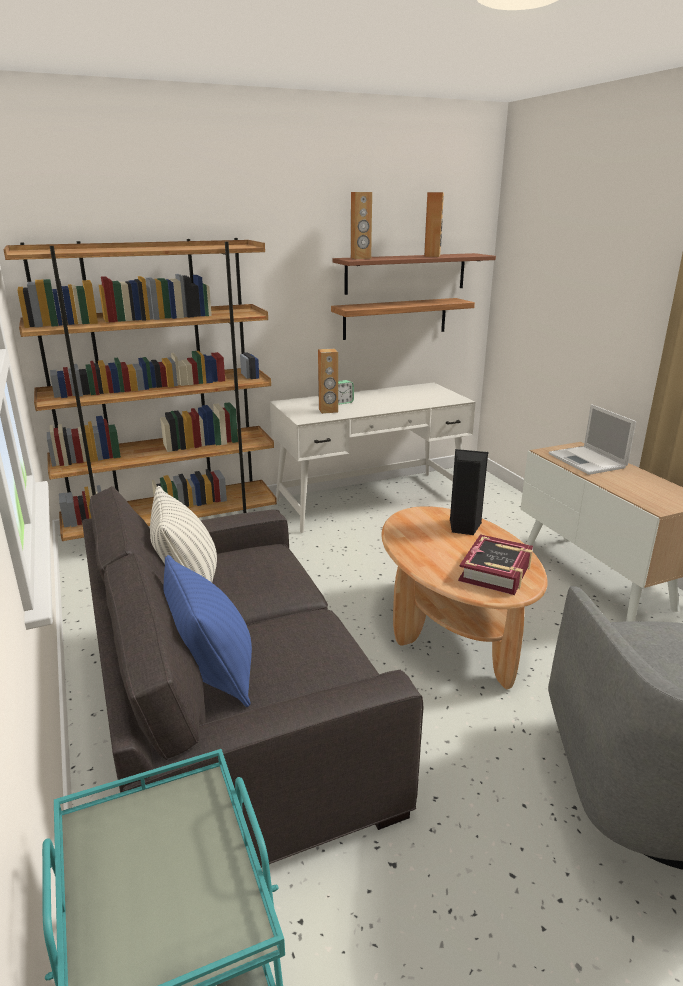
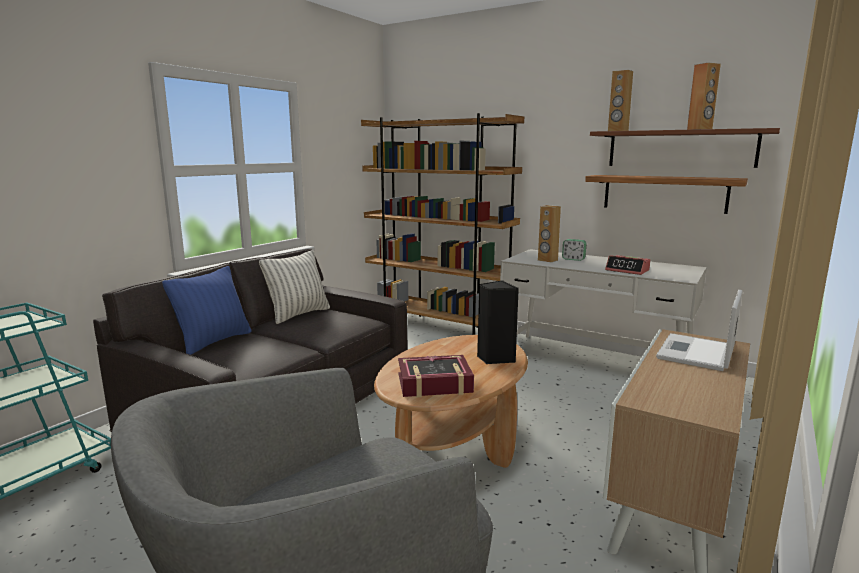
camera: 55 degrees right, 10 degrees down
(409, 403) = (627, 270): none -> alarm clock

